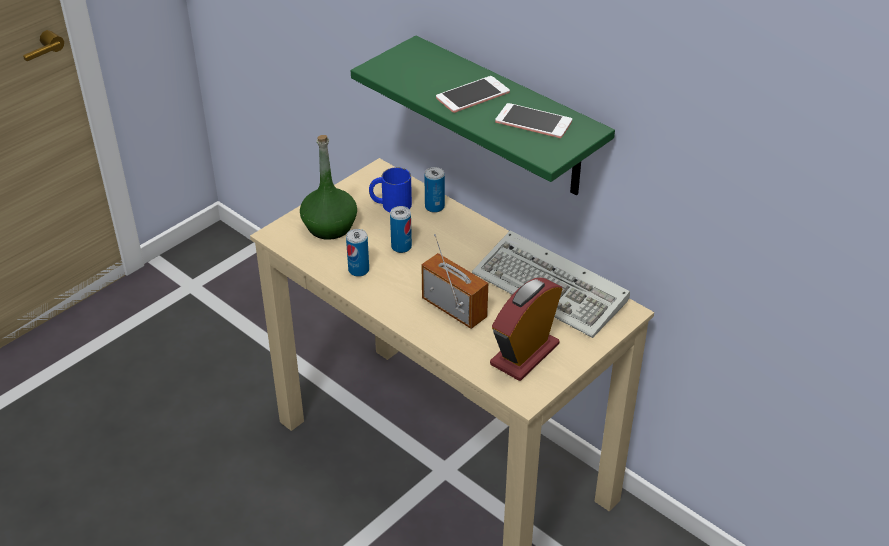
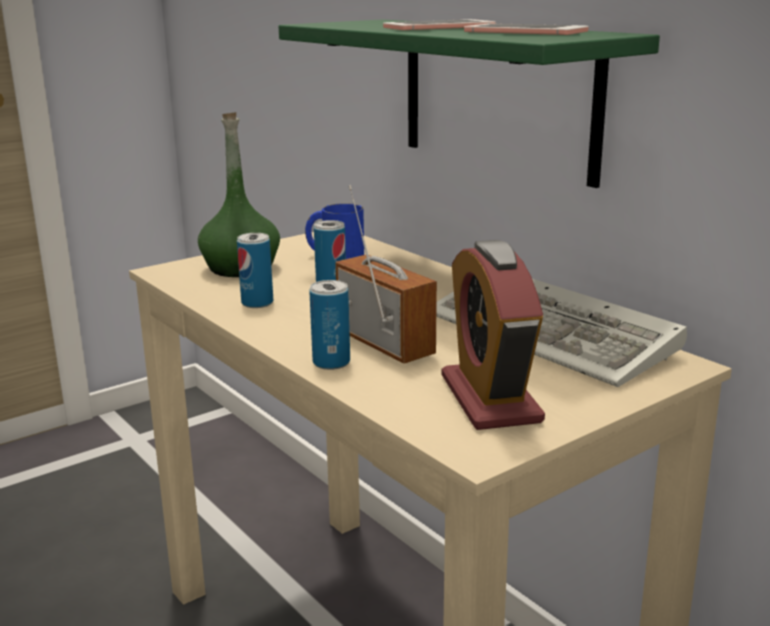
camera: 10 degrees right, 20 degrees down
(434, 207) = (395, 260): can -> can (331, 362)
(524, 354) = (490, 399): alarm clock -> alarm clock turned 60 degrees counterclockwise

